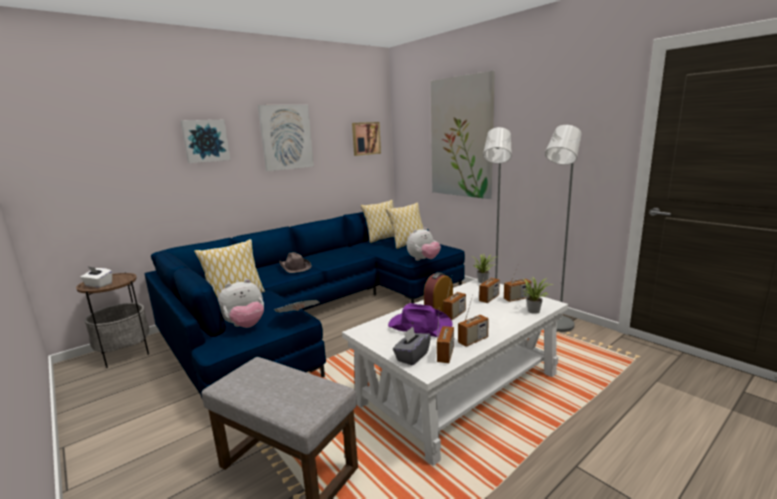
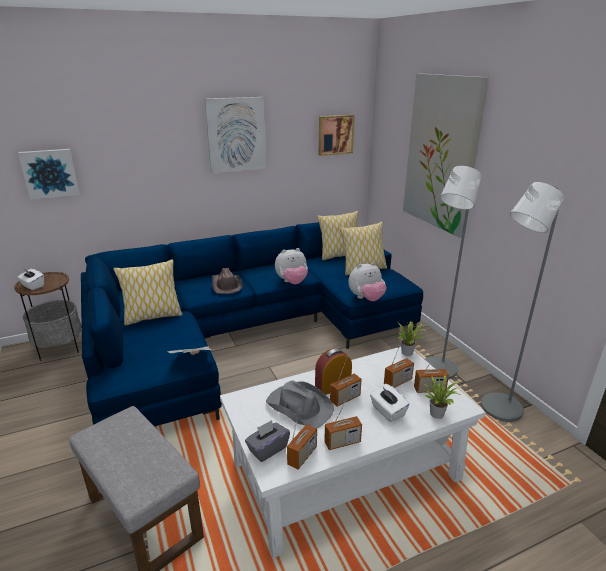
camera: 15 degrees right, 10 degrees up
(205, 141) = (144, 140): picture -> picture (50, 173)
(245, 326) = (143, 360): plush toy -> plush toy (292, 282)
(419, 326) = (299, 406): purple hat -> grey hat
(494, 316) = (387, 411): none -> white tissue box

